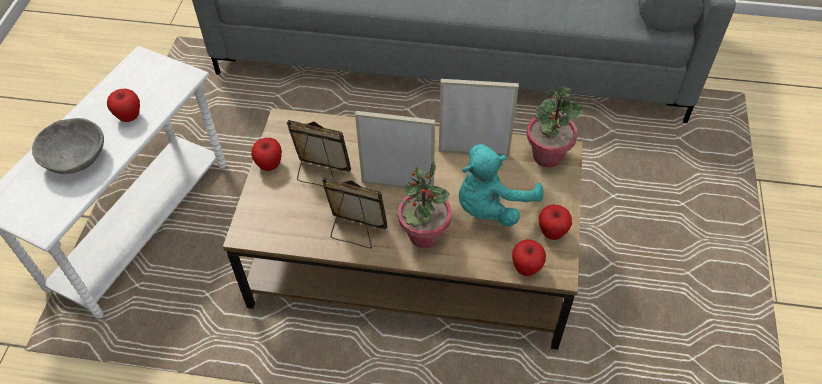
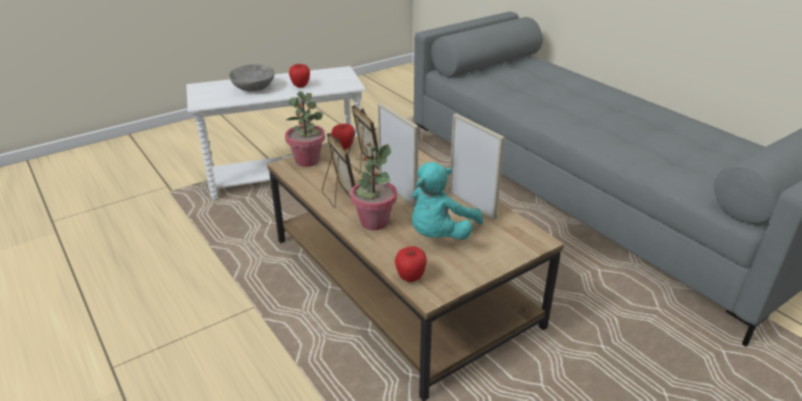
camera: 45 degrees right, 20 degrees down
(491, 205) = (440, 235): turquoise plush toy -> turquoise plush toy turned 60 degrees counterclockwise
(547, 156) = (522, 235): potted plant -> potted plant (307, 161)
(552, 233) = (459, 273): apple -> none

